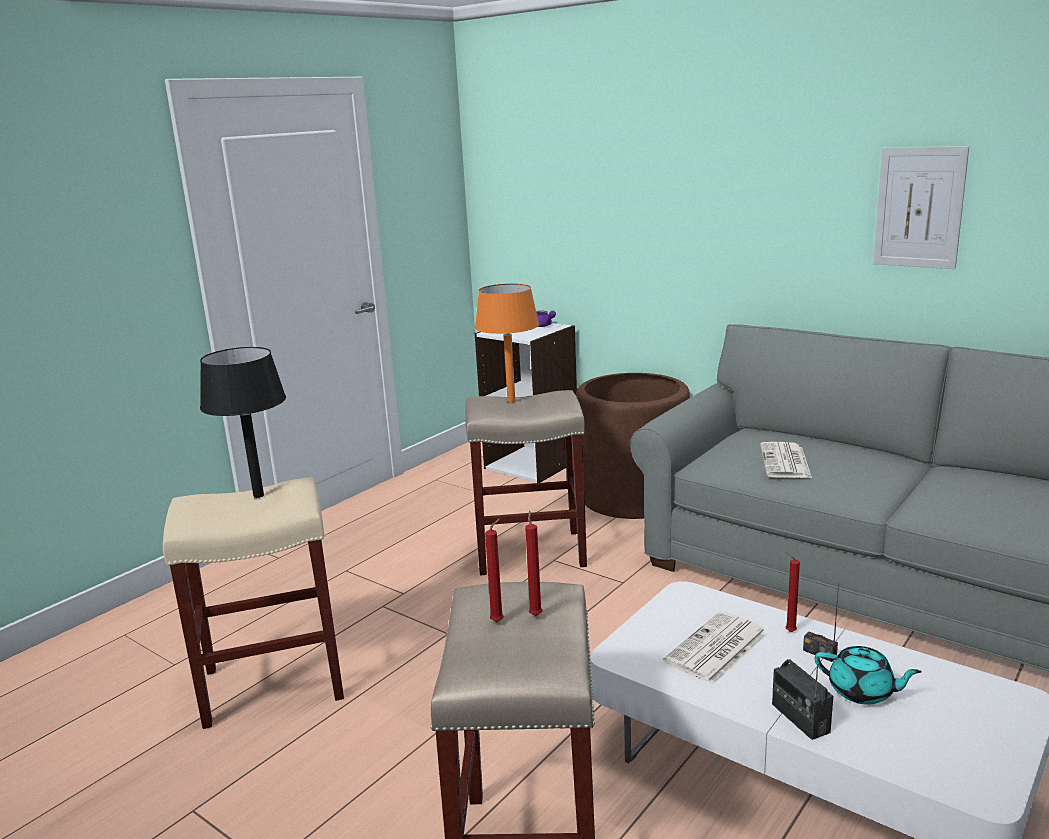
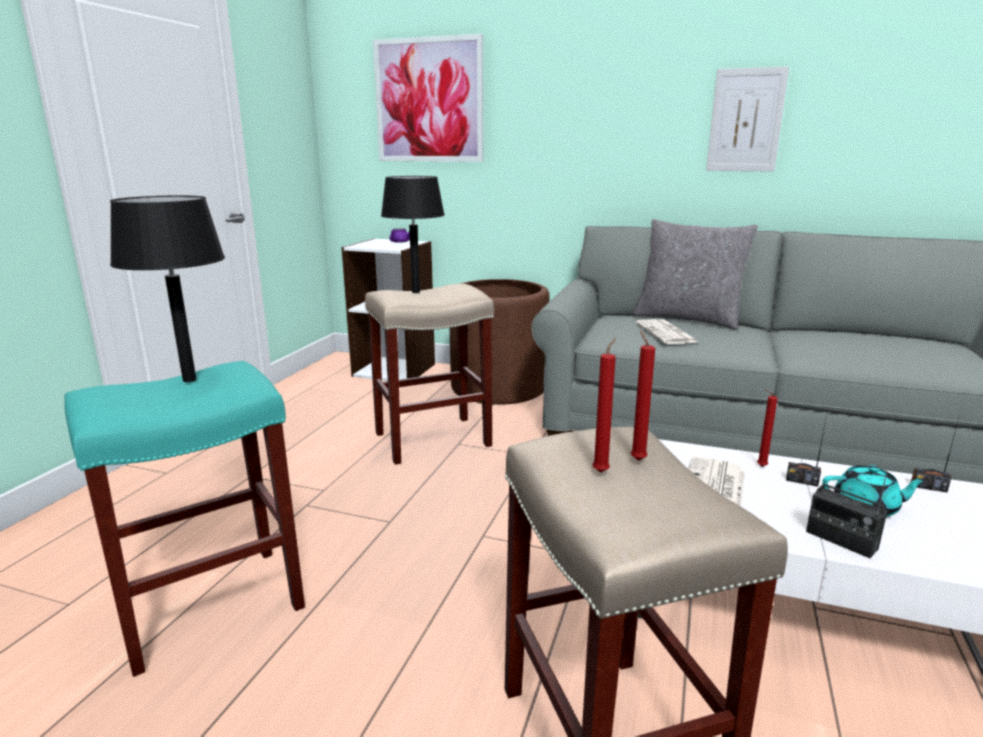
camera: 20 degrees left, 0 degrees up
(271, 685) = (208, 607): beige stool -> turquoise stool
(511, 401) = (415, 292): orange table lamp -> black table lamp
(573, 175) = (429, 101): none -> picture
(833, 442) = (688, 319): none -> grey pillow
(960, 681) = (928, 487): none -> radio

